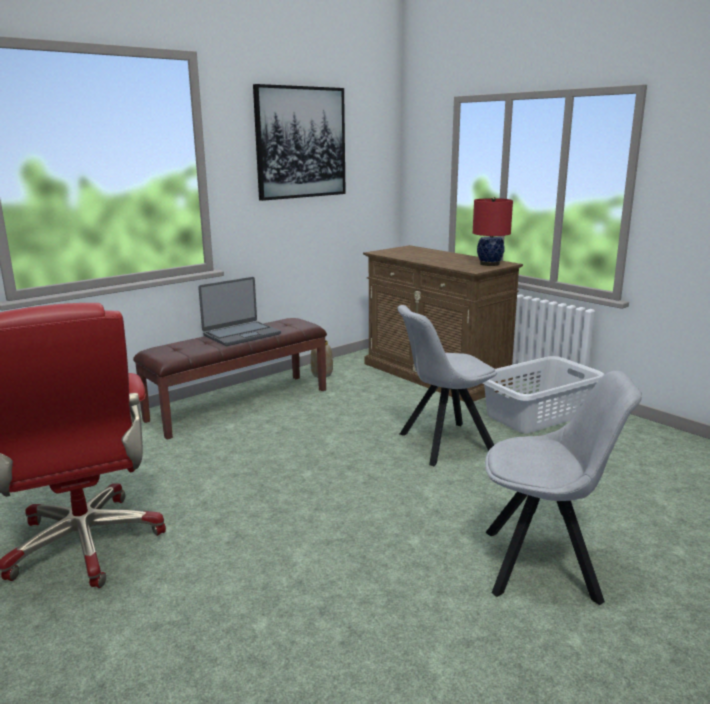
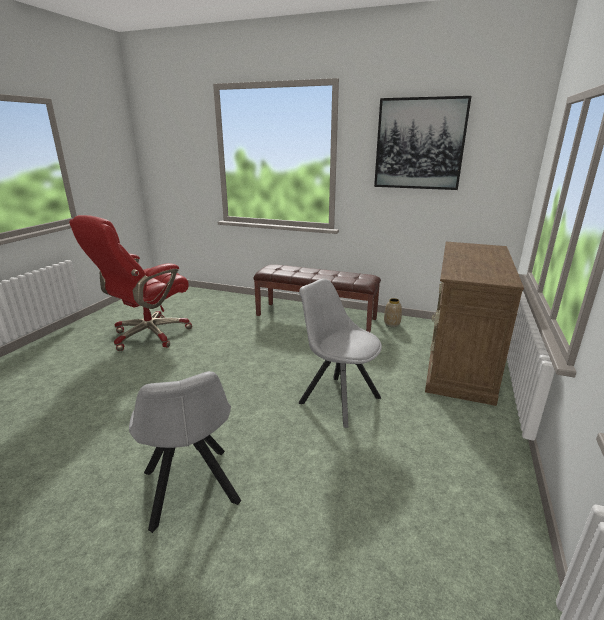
camera: 60 degrees right, 5 degrees up
(241, 334) = (321, 273): laptop -> none
(489, 264) = (491, 277): red table lamp -> none
(538, 415) = (450, 434): grey laundry basket -> none

